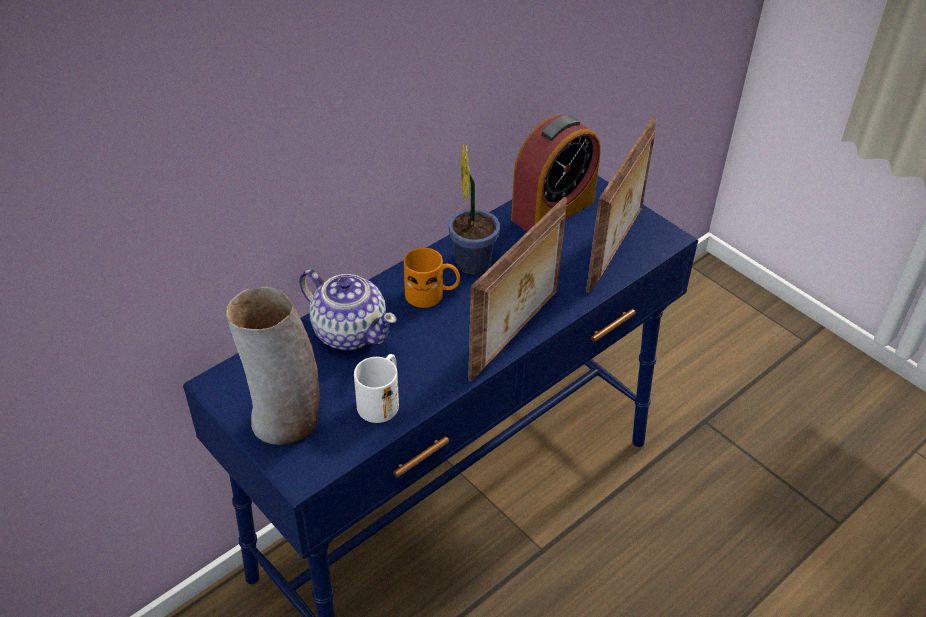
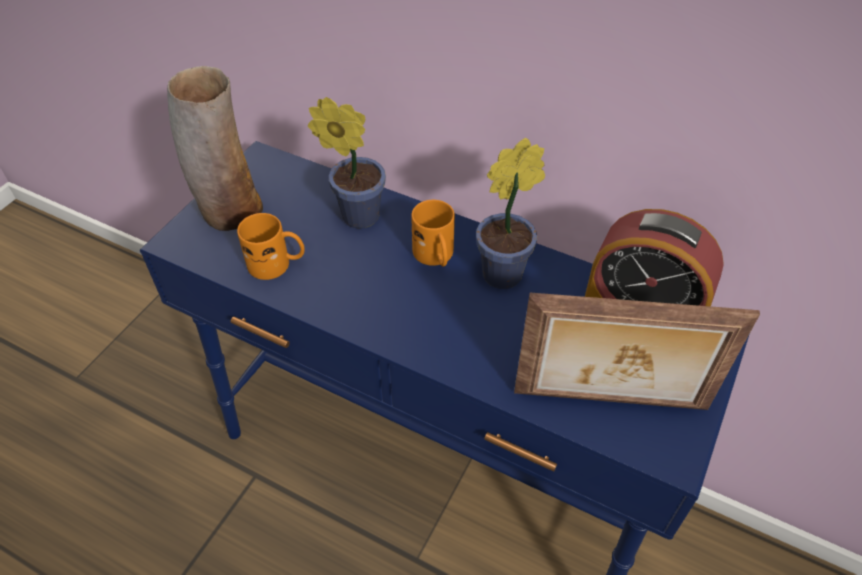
camera: 70 degrees right, 5 degrees up
(349, 331) = (356, 215): teapot -> potted plant
(381, 400) = (277, 264): white mug -> orange mug
(517, 335) = (410, 343): picture frame -> none

